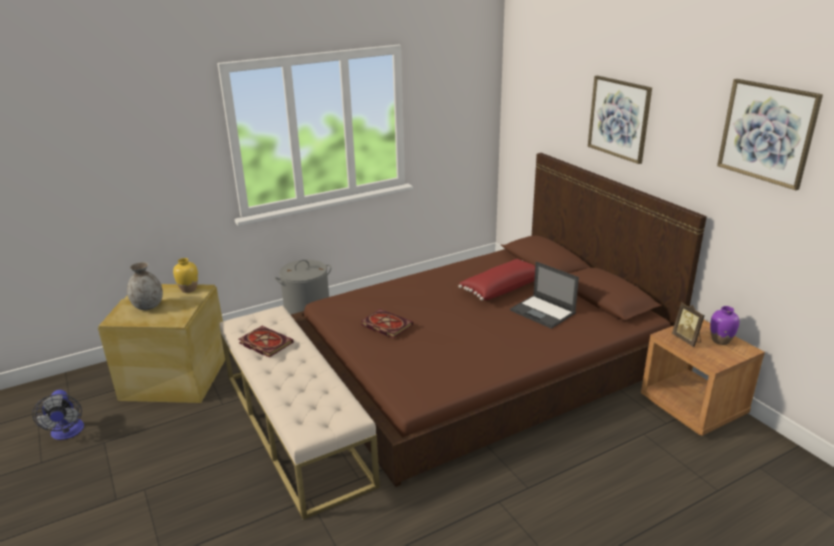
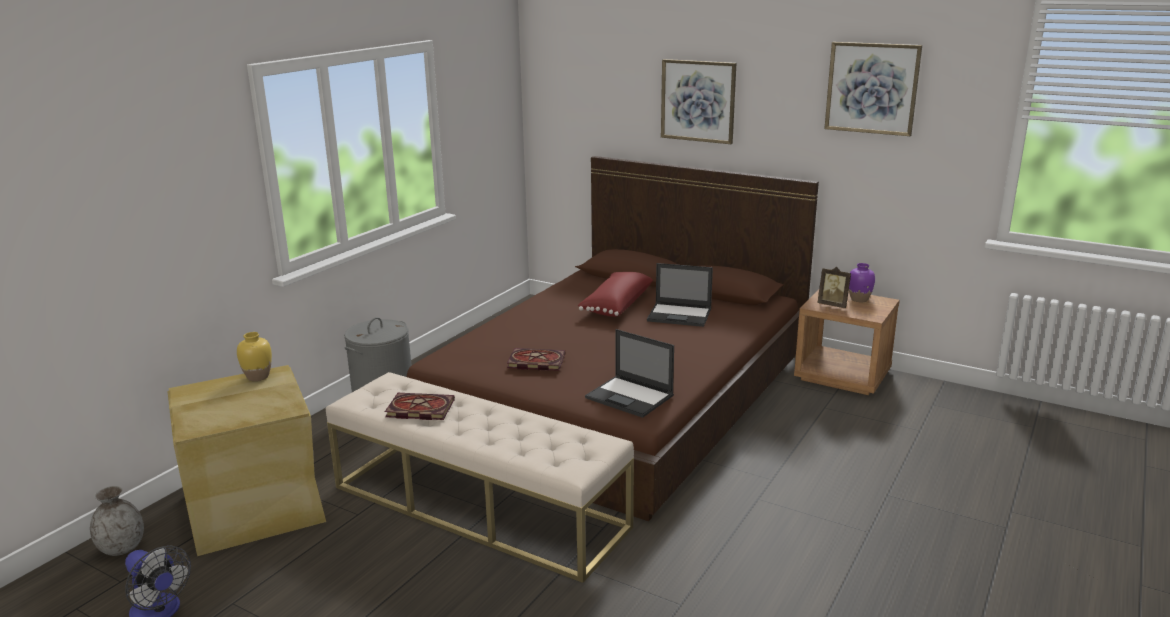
camera: 30 degrees left, 5 degrees down
(148, 306) = (225, 404): grey vase -> grey vase (122, 548)
(421, 379) = (630, 397): none -> laptop

